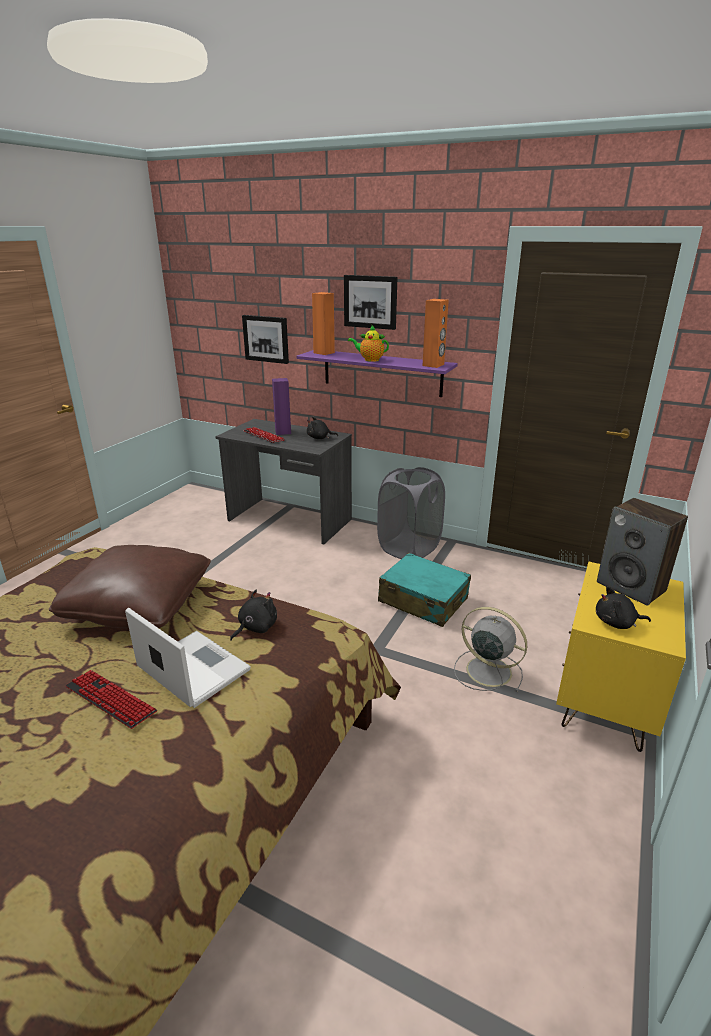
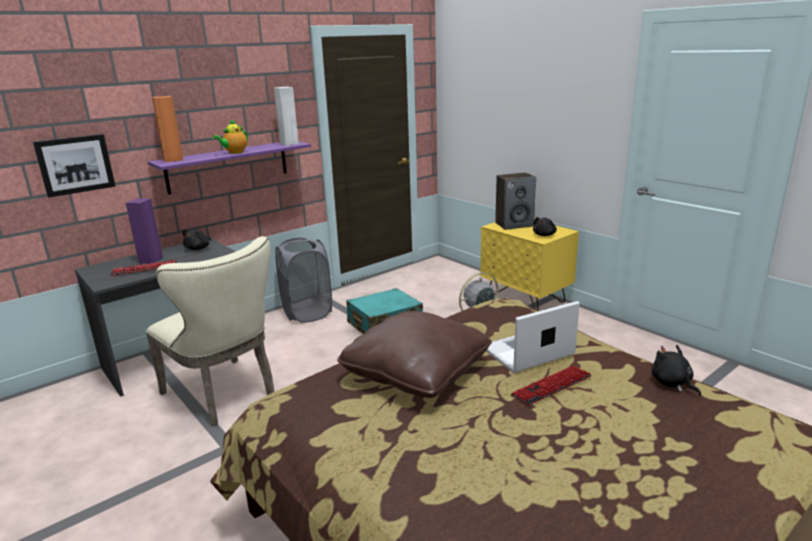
camera: 65 degrees left, 5 degrees down
(246, 560) = (225, 395): none -> beige chair
(255, 627) = (486, 325): black plush toy -> black plush toy (672, 383)
(370, 302) = (205, 100): picture -> none
(433, 365) = (289, 144): orange speaker -> white speaker

